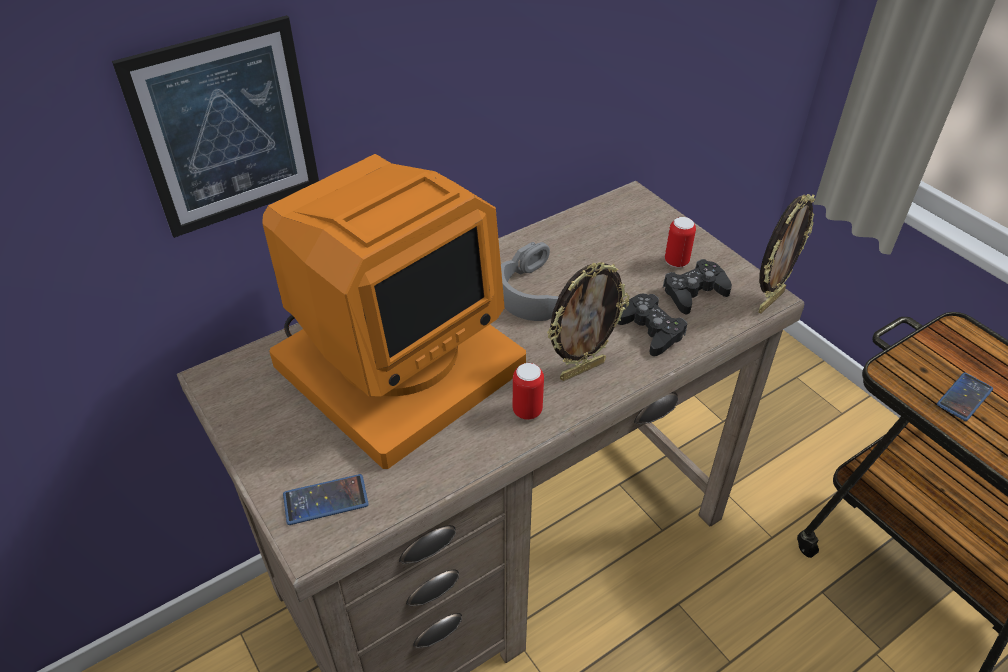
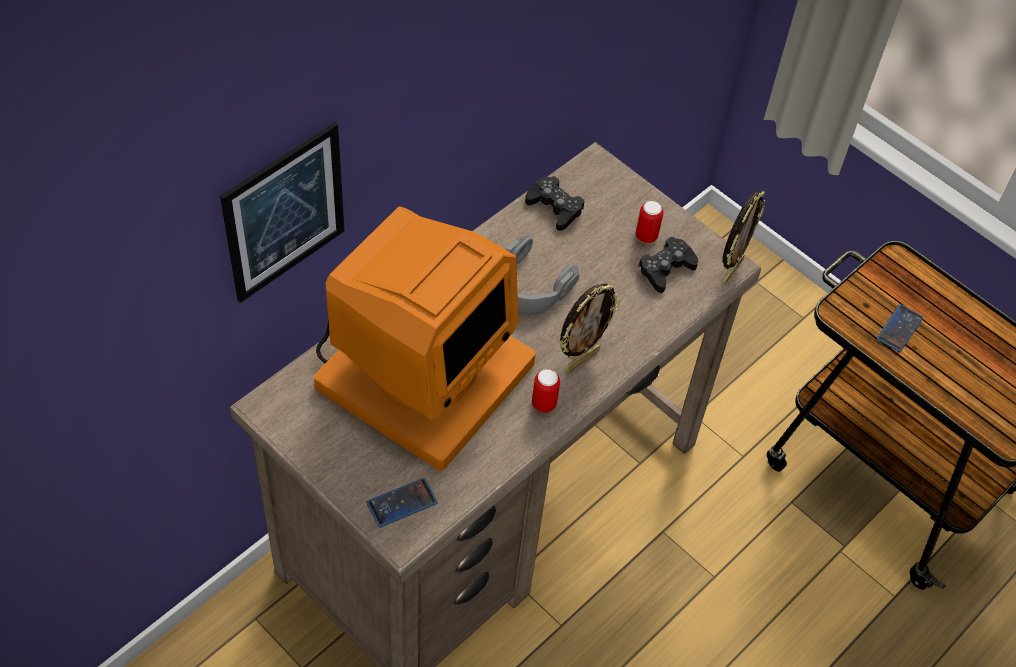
camera: 15 degrees left, 10 degrees up
(650, 330) = (633, 313): black game controller -> black game controller (555, 207)

